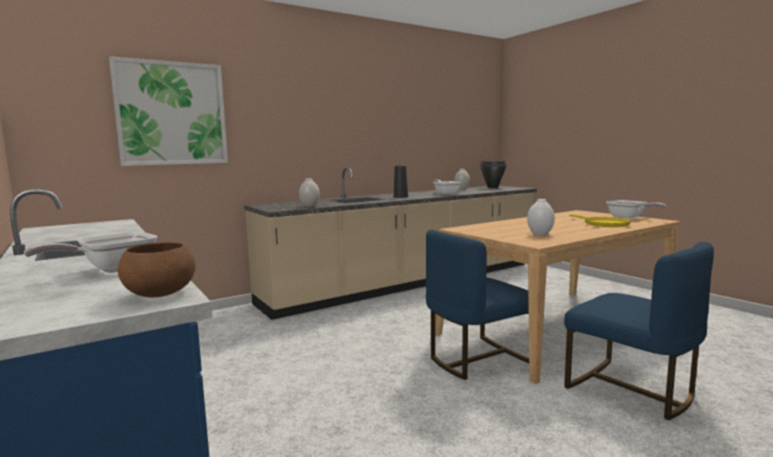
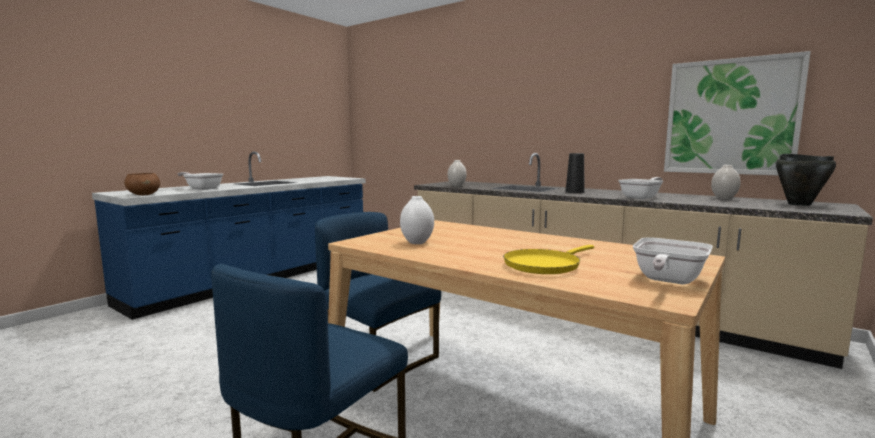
camera: 70 degrees right, 0 degrees up
(172, 114) = (416, 106): picture -> picture (730, 117)

